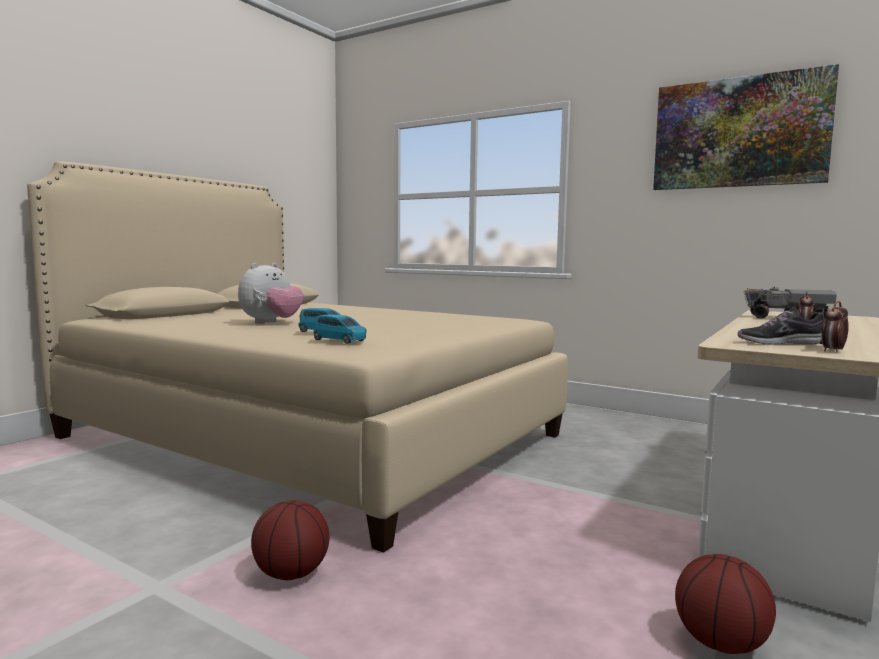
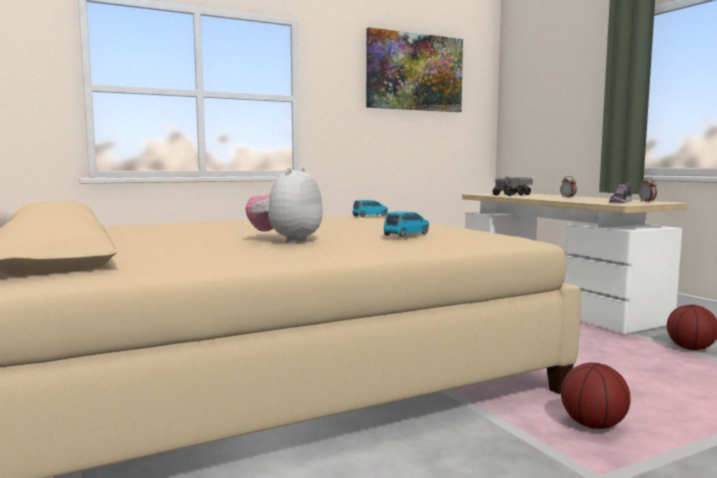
camera: 60 degrees left, 0 degrees up
(271, 323) = (287, 241): plush toy -> plush toy turned 135 degrees counterclockwise
(339, 340) = (468, 236): blue toy car -> blue toy car (370, 216)

